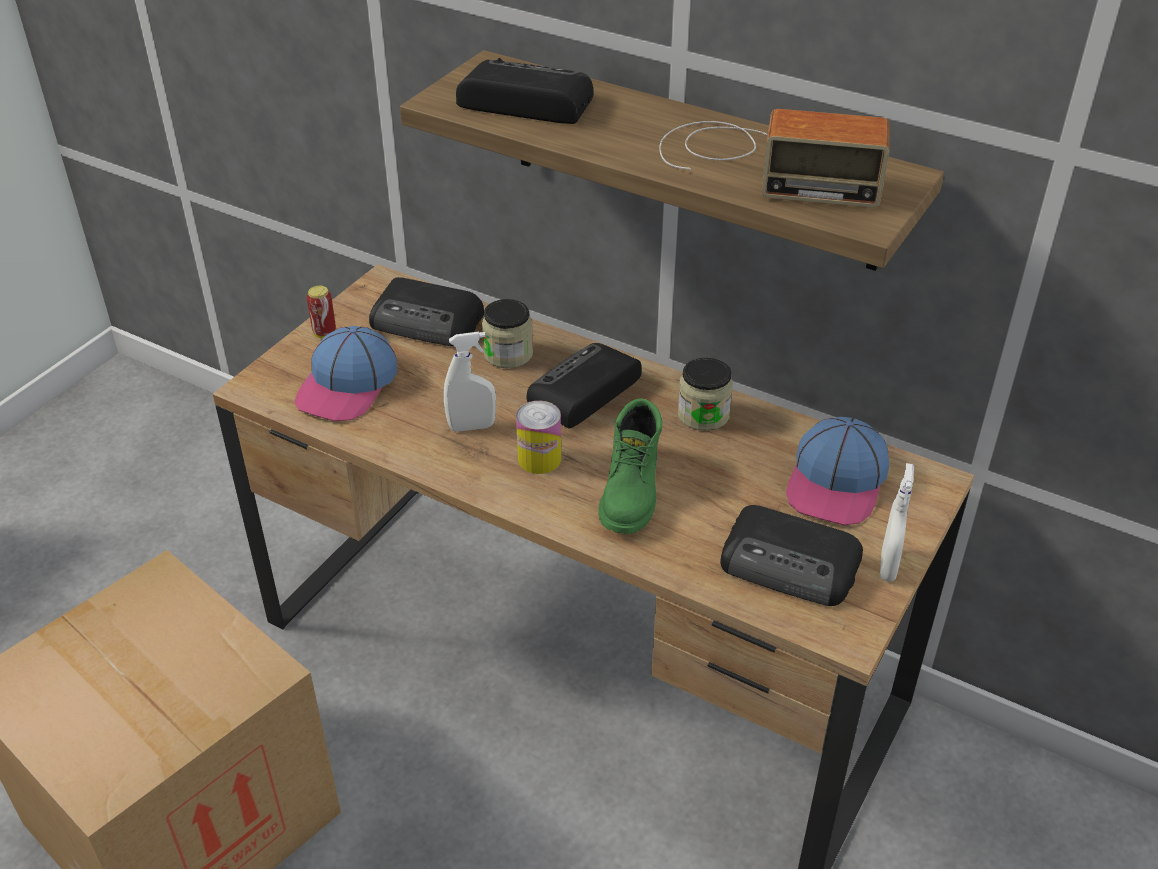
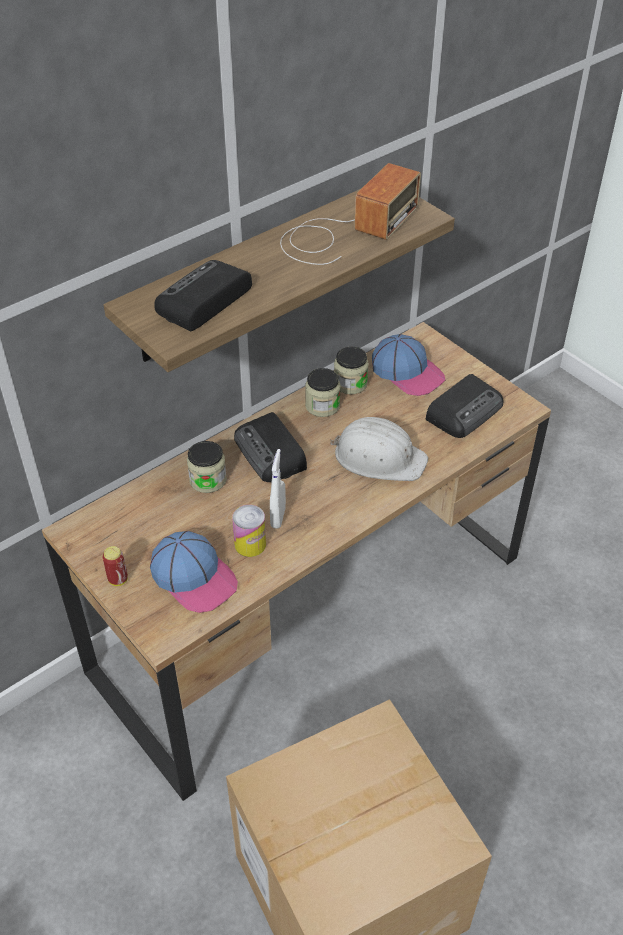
camera: 70 degrees left, 5 degrees up
(428, 321) = (141, 515): radio -> none
(539, 459) = (328, 491): can -> can (250, 544)
(632, 492) = (379, 457): green boot -> white hard hat
(768, 430) = (350, 383): none -> jar
(888, 566) = (479, 376): white spray bottle -> none

